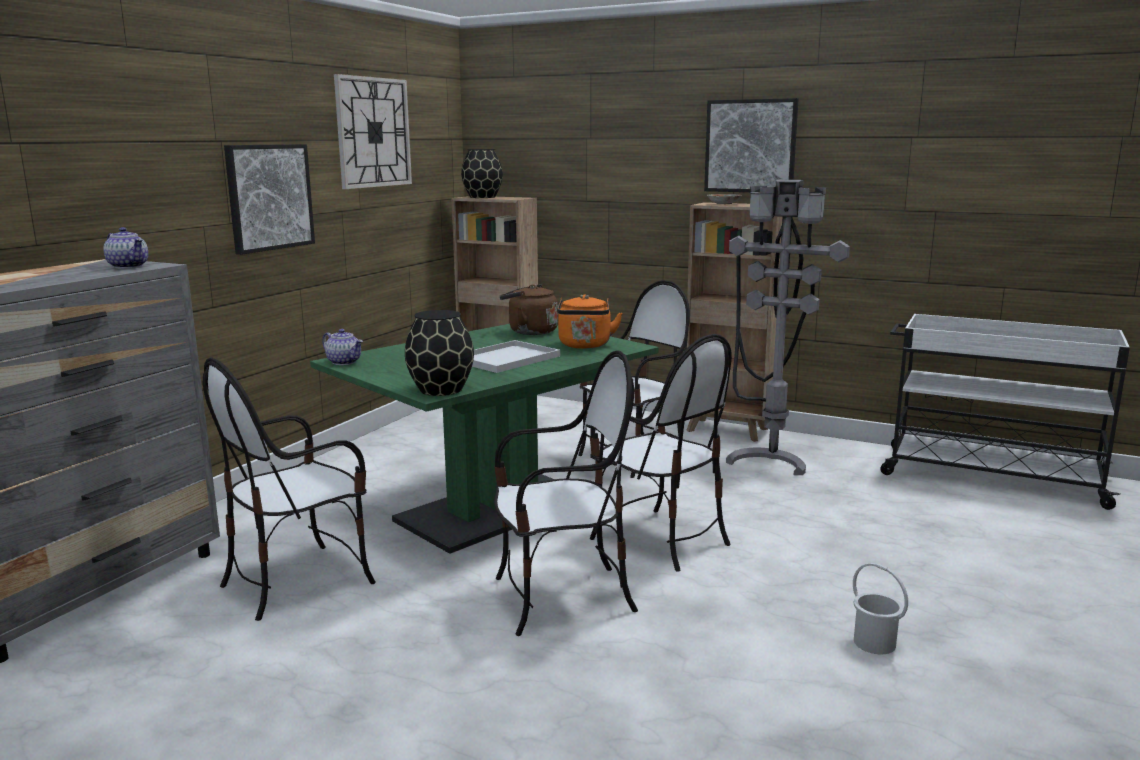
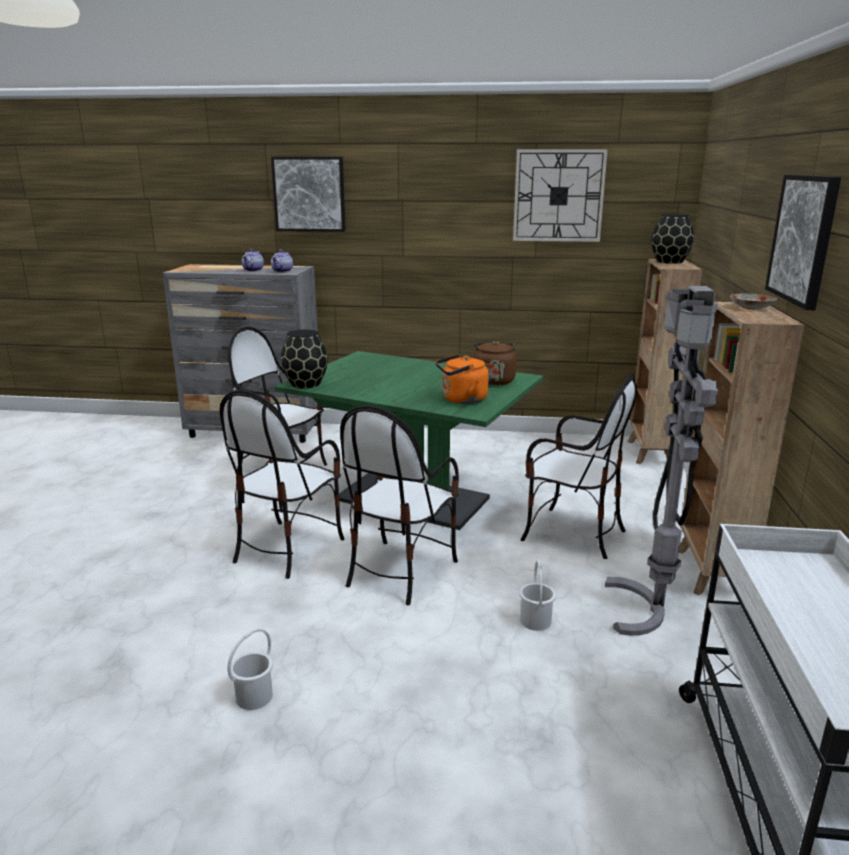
camera: 70 degrees right, 5 degrees up
(269, 197) = (437, 241): picture -> picture (309, 194)
(344, 362) = (358, 357): teapot -> teapot (253, 270)
(507, 358) = (400, 386): white tray -> none
(562, 598) = (287, 548): chair -> chair turned 60 degrees clockwise
(775, 498) = (536, 621): none -> white bucket

